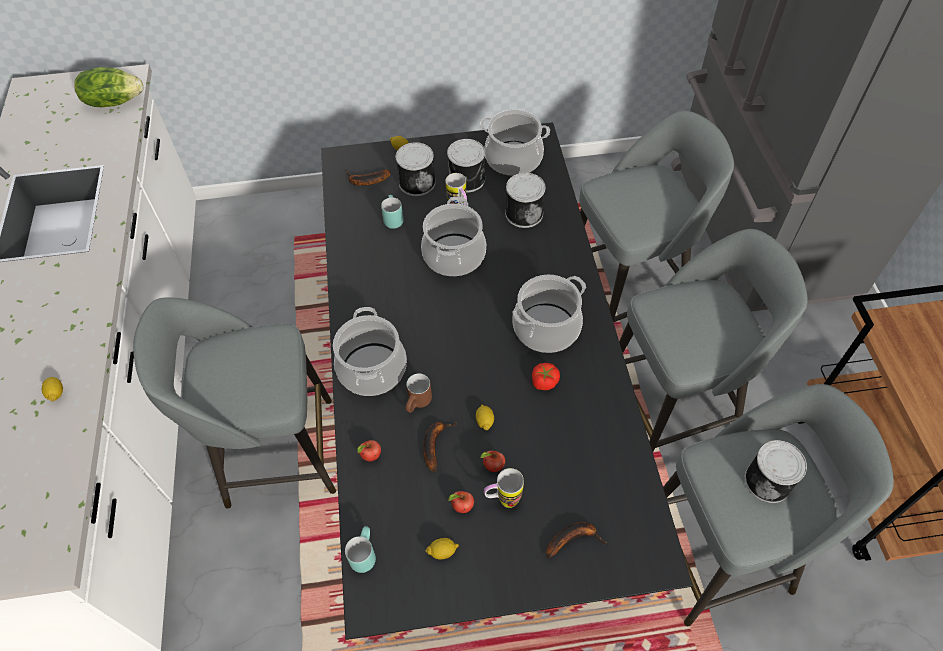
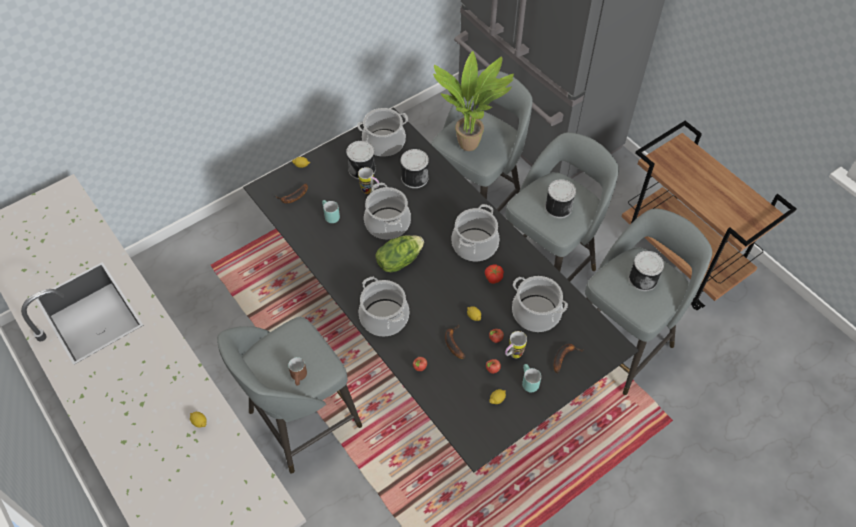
camera: 30 degrees left, 0 degrees up
(114, 101) = (69, 212): lettuce -> lettuce (399, 261)
(362, 553) = (452, 423): turquoise mug -> turquoise mug (527, 382)
(417, 182) = (329, 184): can -> can (557, 207)
(419, 403) = (427, 324): brown mug -> brown mug (300, 377)
(571, 457) = (536, 313): none -> cooking pot
(630, 202) = (471, 143): none -> potted plant

